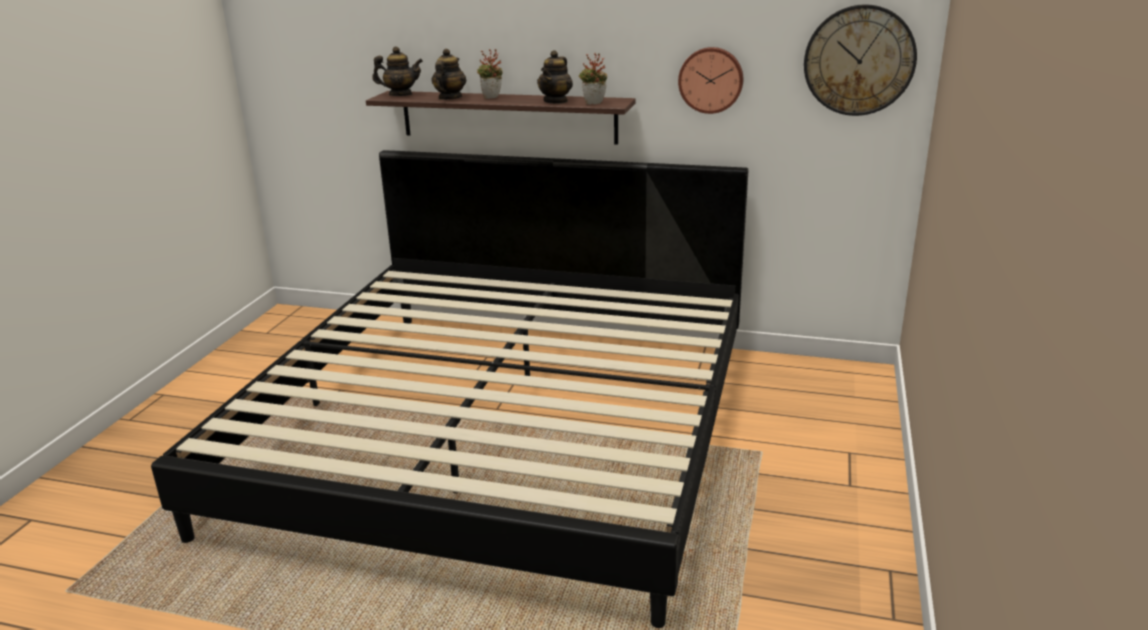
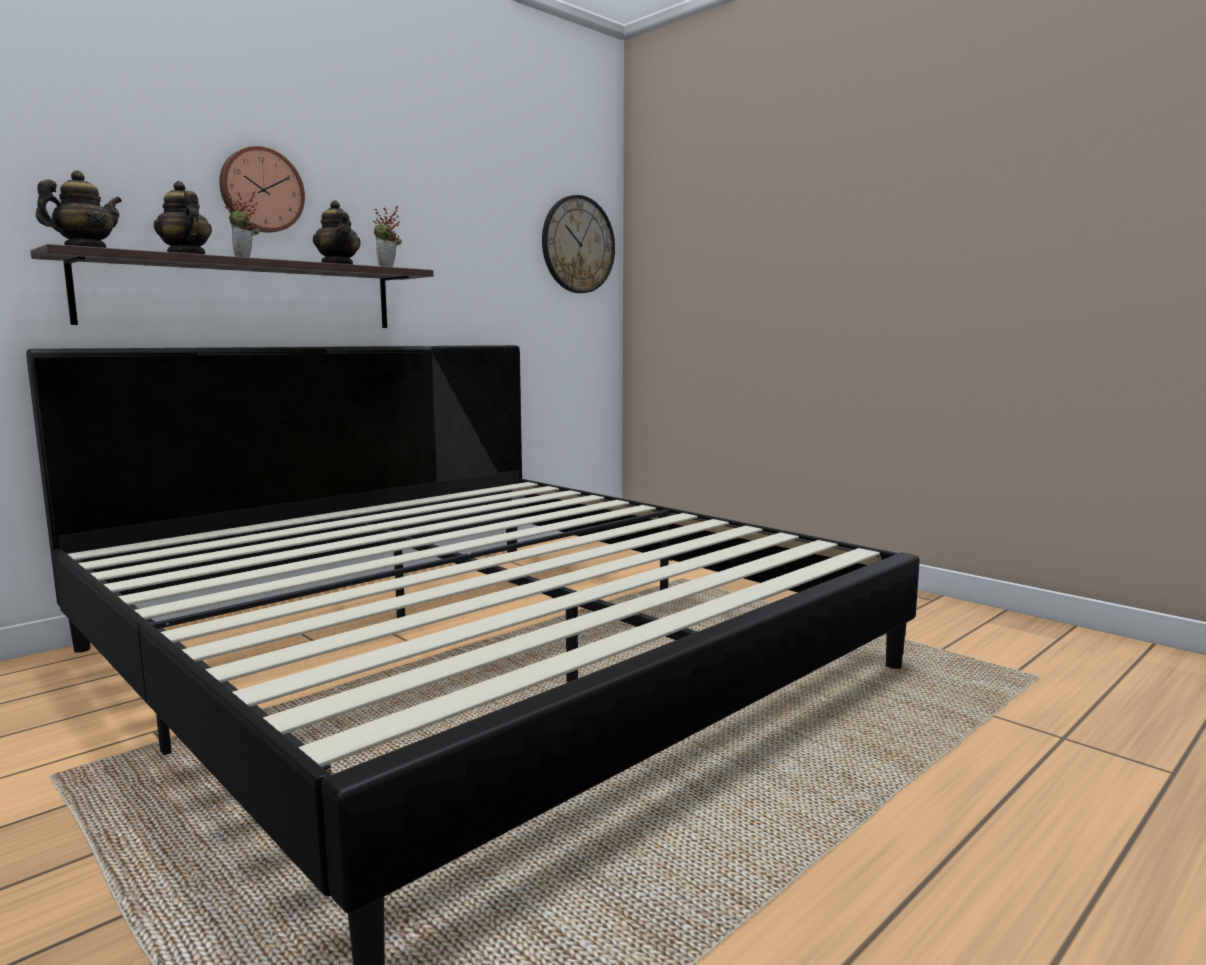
camera: 60 degrees left, 15 degrees down
(711, 80) = (471, 256): wall clock -> wall clock (261, 190)

